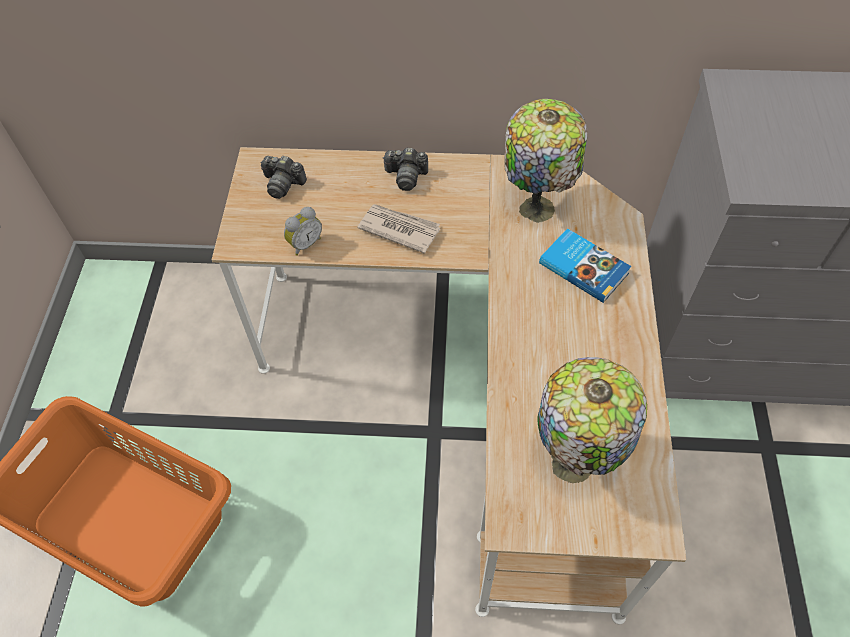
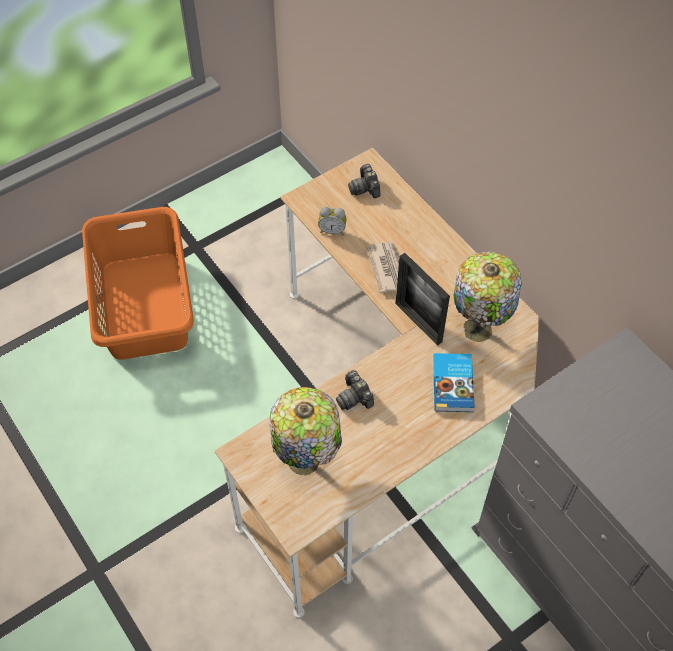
camera: 50 degrees right, 0 degrees up
(406, 176) = (433, 244): camera -> camera (354, 397)
(487, 248) = (418, 322): none -> picture frame

